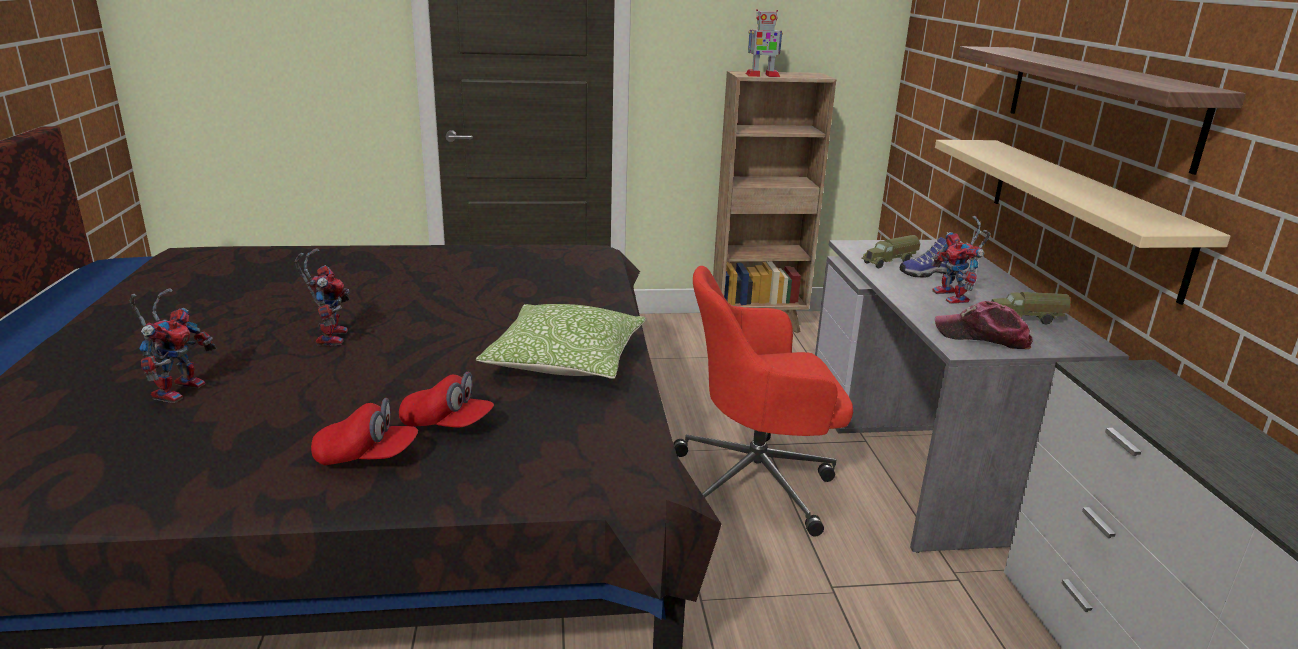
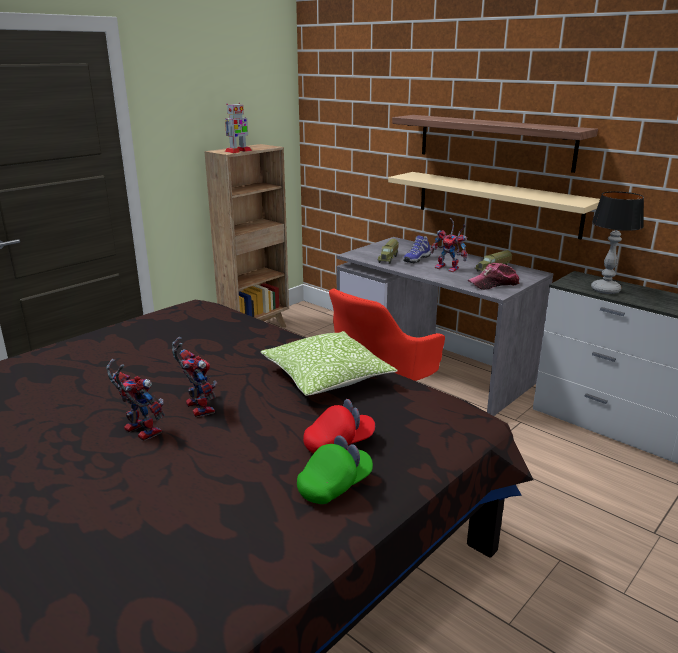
camera: 40 degrees left, 0 degrees up
(178, 388) = (99, 522): toy robot -> toy robot (196, 407)
(366, 457) = (335, 485): red cap -> green cap
(1149, 402) = (605, 290): none -> table lamp

